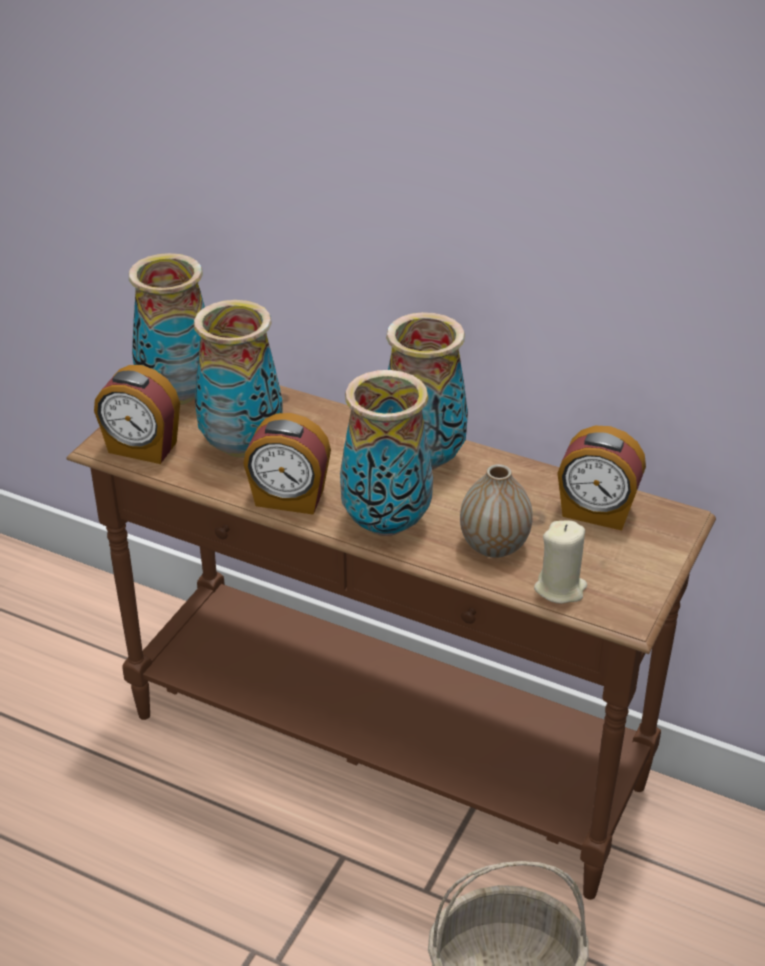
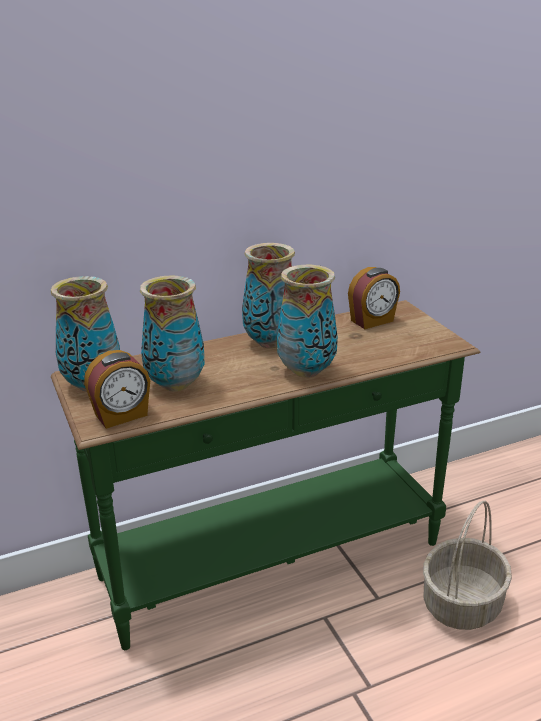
camera: 50 degrees left, 10 degrees down
(289, 499) = (244, 389): alarm clock -> none
(382, 754) = (273, 562): brown console table -> green console table
(494, 546) = (363, 352): vase -> none
(560, 588) = (416, 350): beige candle -> none

